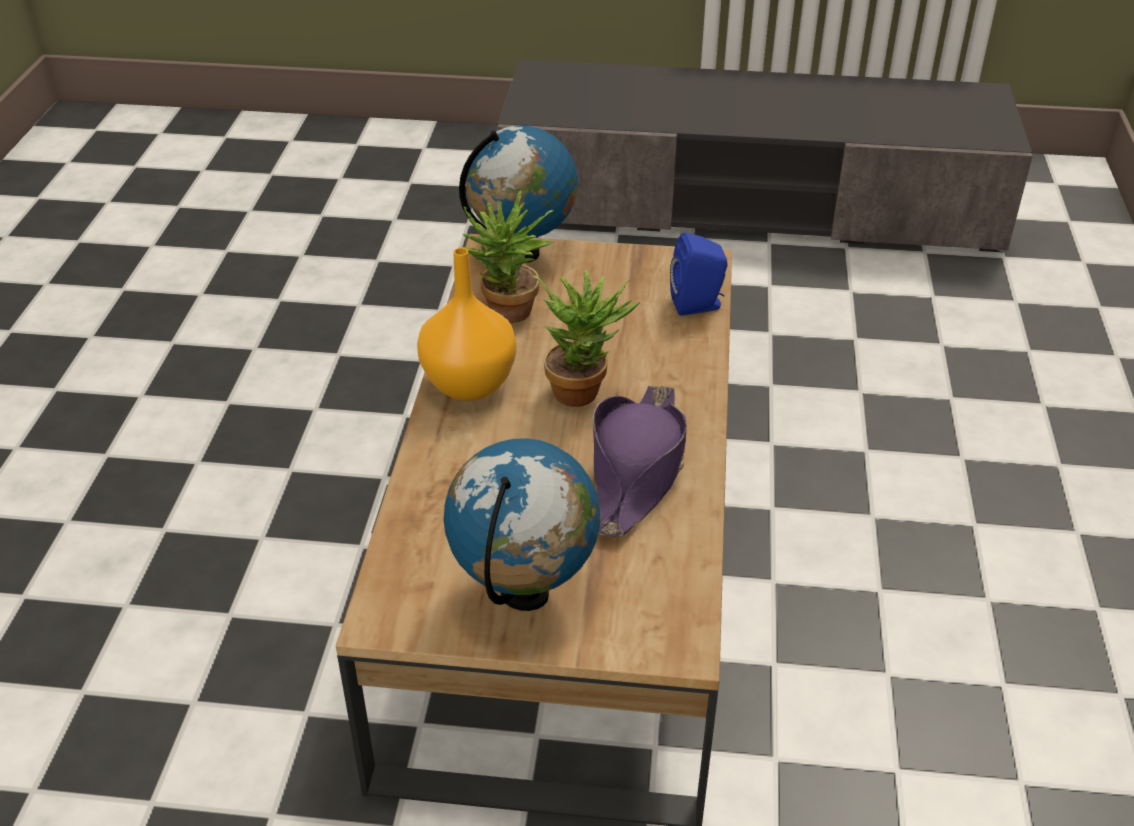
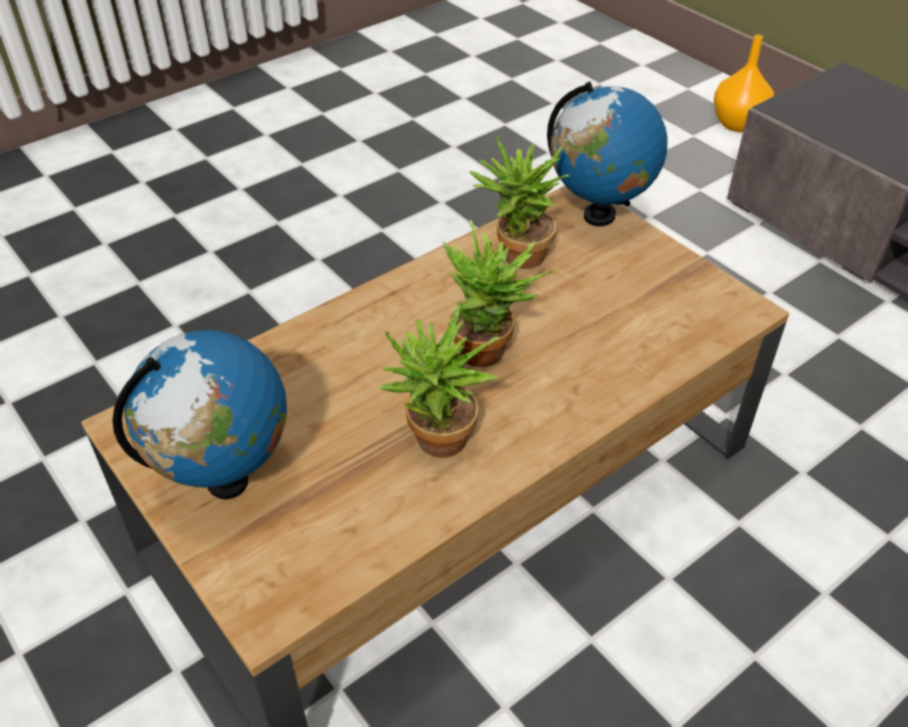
camera: 45 degrees right, 5 degrees up
(470, 385) = (415, 296): orange vase -> orange vase (737, 125)
(637, 470) = (437, 446): purple hat -> potted plant
(698, 305) = (686, 343): blue speaker -> none

